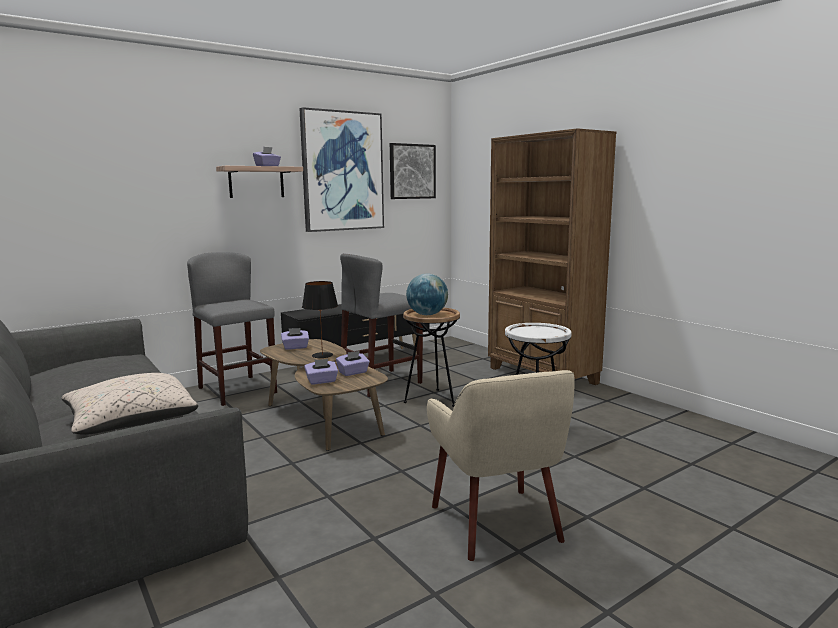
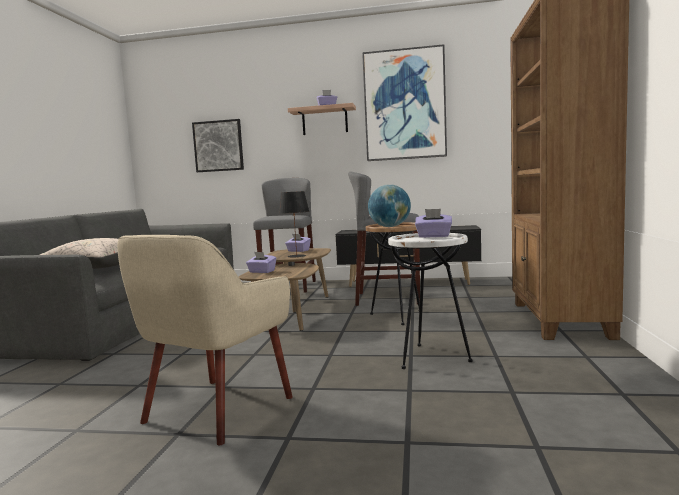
camera: 45 degrees right, 5 degrees down
(353, 372) = (295, 270): purple tissue box -> purple tissue box (433, 236)
(412, 171) = (486, 98): picture -> picture (218, 146)

